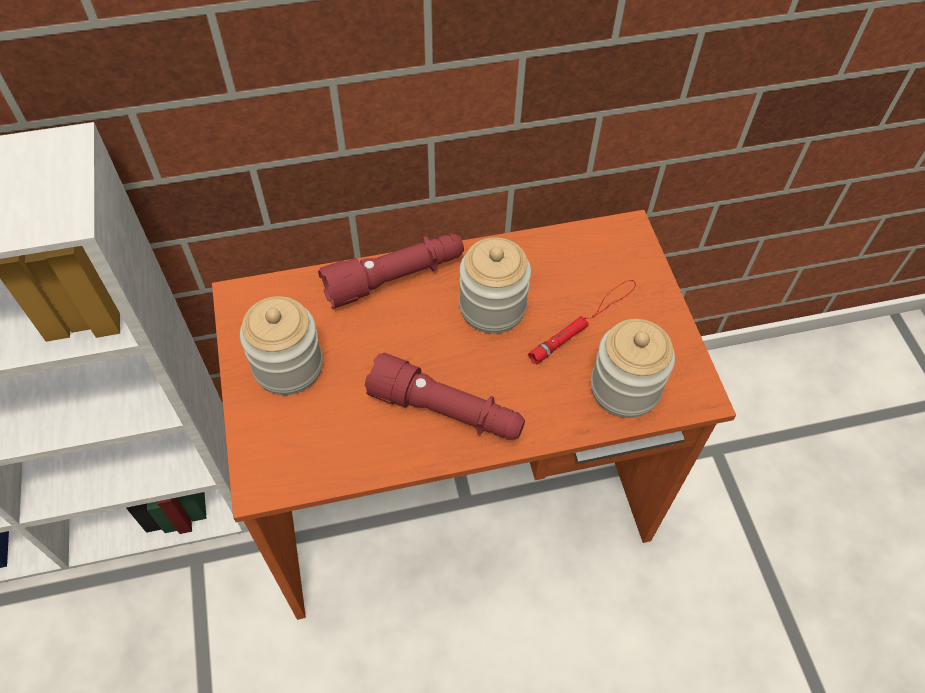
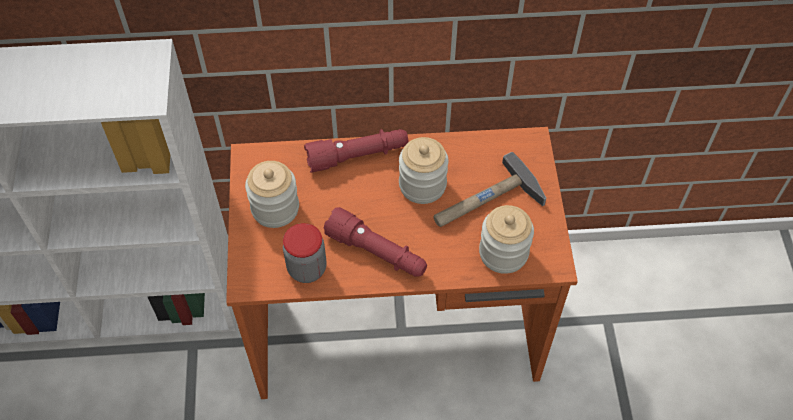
camera: 10 degrees right, 0 degrees up
(348, 449) = (307, 268): none -> jar
(584, 321) = (485, 203): red flashlight -> hammer

